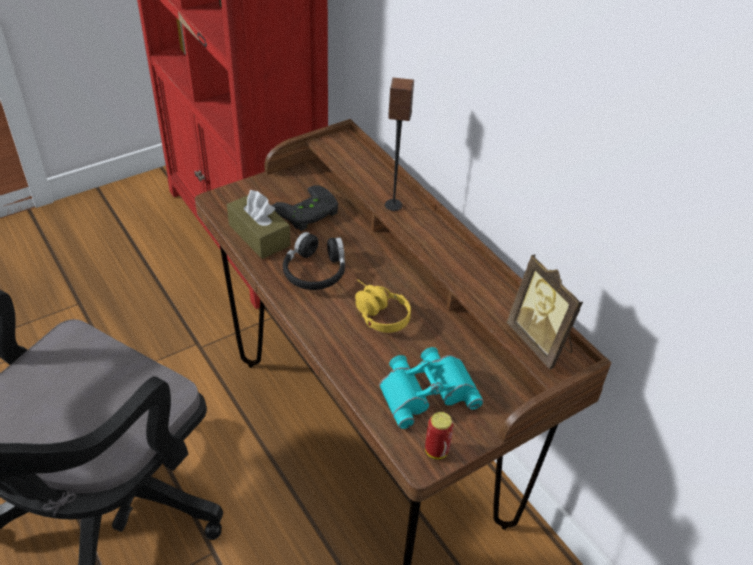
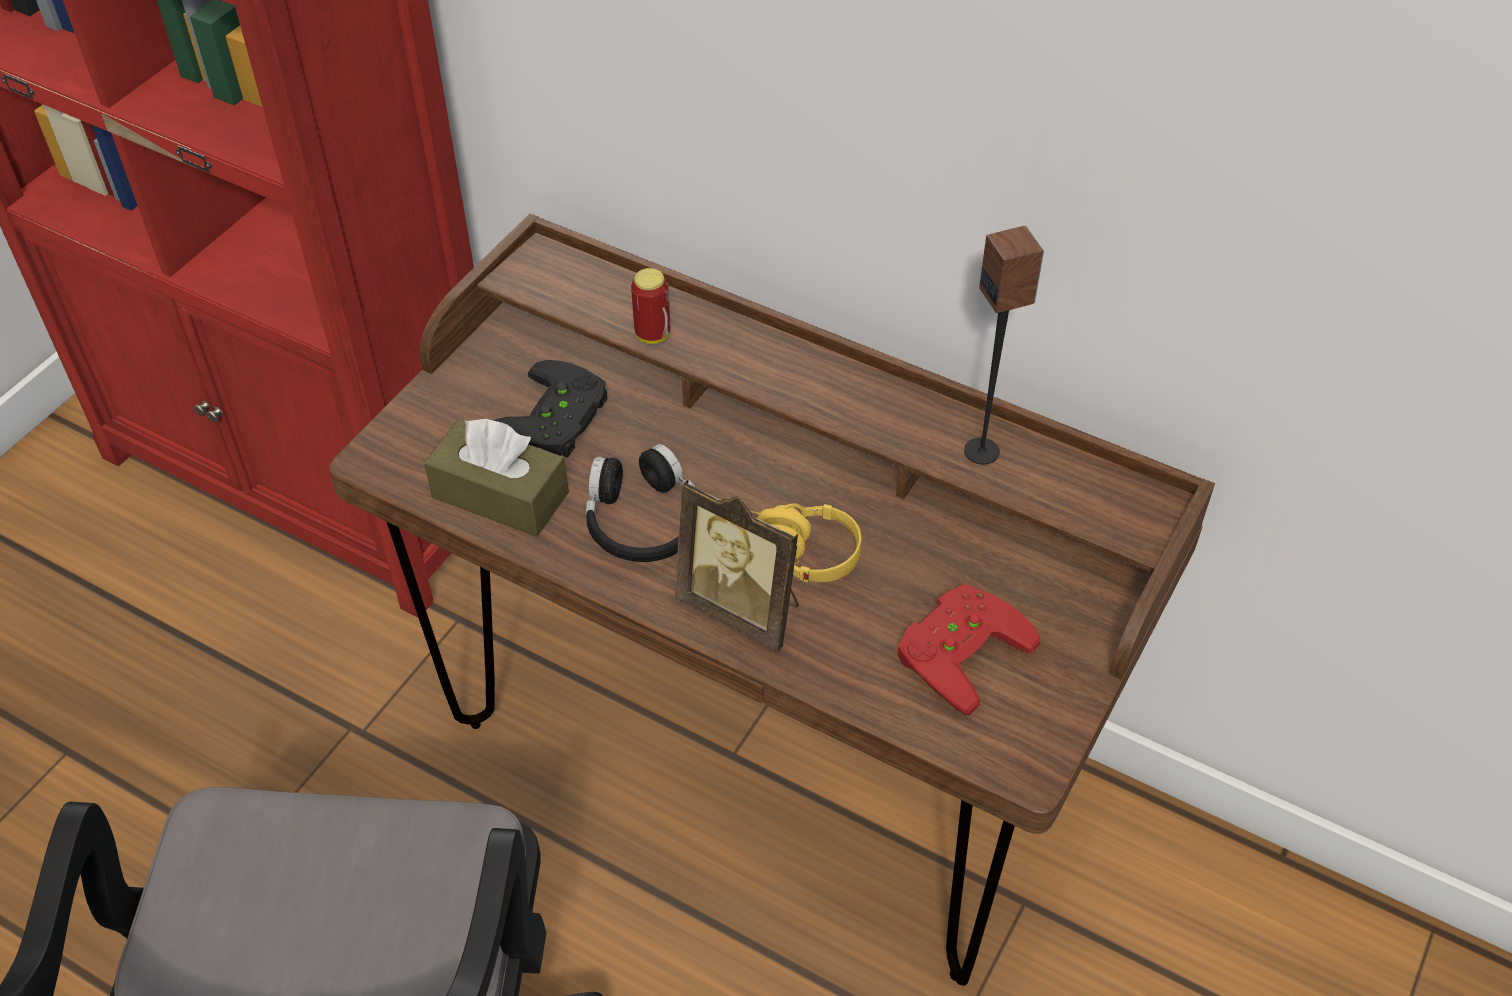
camera: 25 degrees left, 5 degrees up
(394, 205) = (714, 349): speaker -> speaker (982, 451)
(426, 390) = (957, 647): turquoise binoculars -> red game controller
(436, 451) = (1036, 739): can -> can (652, 335)
(540, 342) = (1094, 495): picture frame -> picture frame (742, 608)

